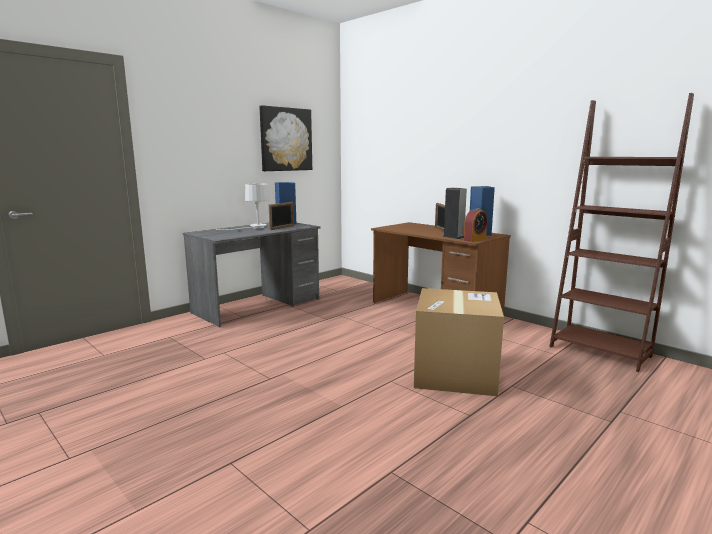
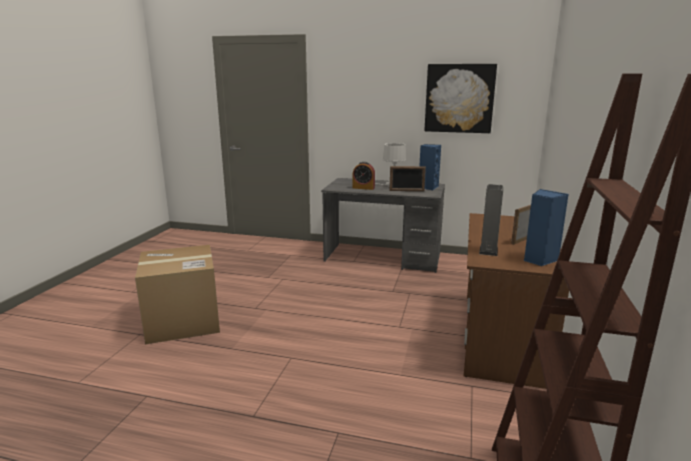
camera: 60 degrees right, 5 degrees up
(455, 373) = (336, 388): cardboard box -> cardboard box (183, 321)
(474, 239) = (492, 262): alarm clock -> alarm clock (363, 188)

